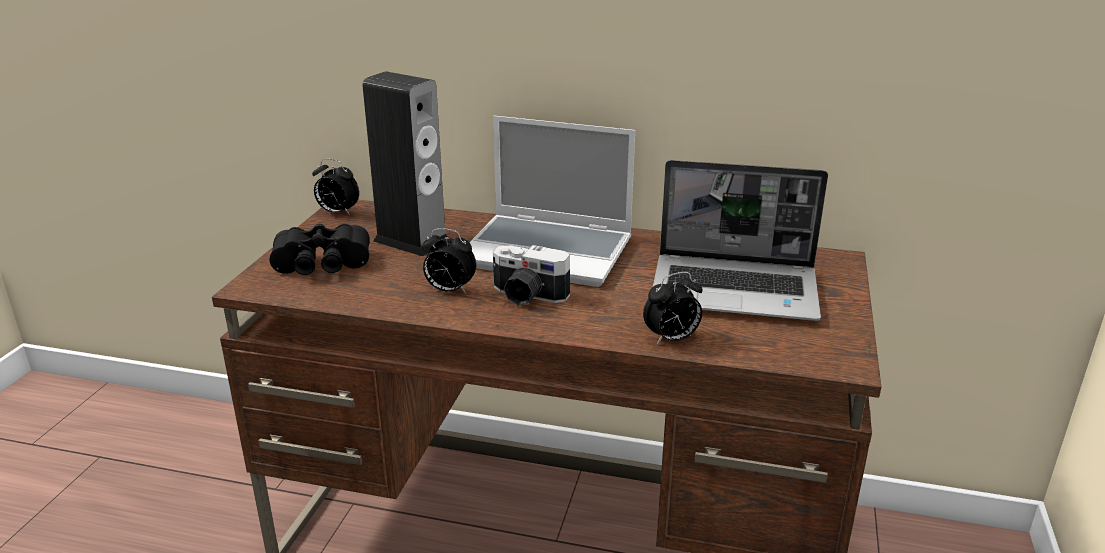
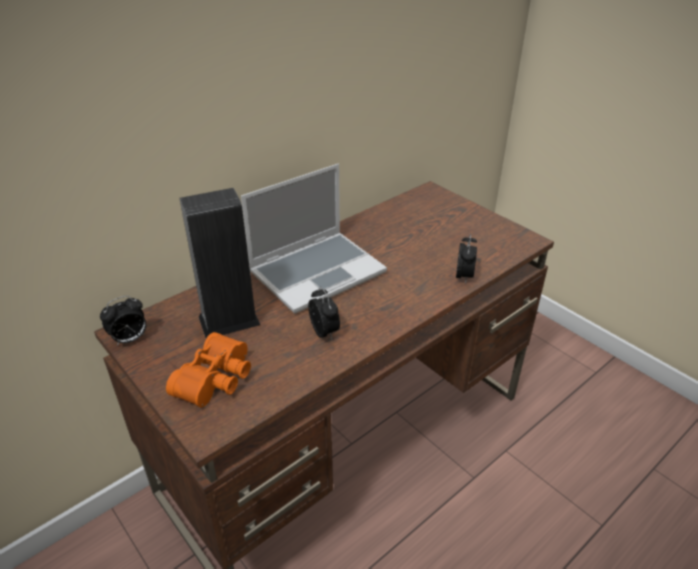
camera: 55 degrees left, 10 degrees up
(322, 266) = (217, 380): black binoculars -> orange binoculars
(449, 290) = (325, 332): alarm clock -> alarm clock turned 75 degrees counterclockwise
(527, 296) = (366, 304): camera -> none
(736, 290) = (432, 233): laptop -> none

